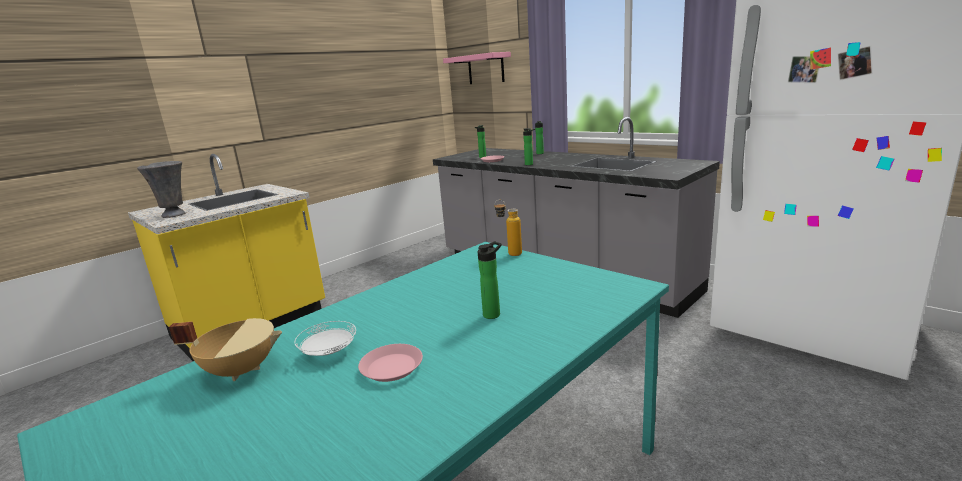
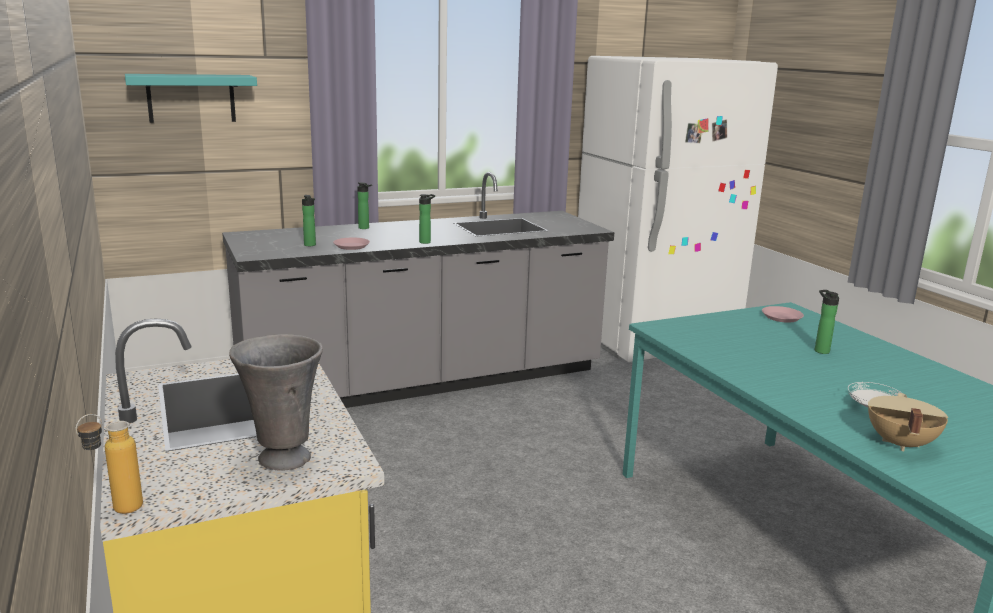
camera: 70 degrees left, 0 degrees up
(391, 367) = (902, 391): pink plate -> pink plate (781, 317)
(486, 69) = (191, 98): pink shelf -> turquoise shelf
(509, 253) = (681, 322): bottle -> bottle (116, 512)

